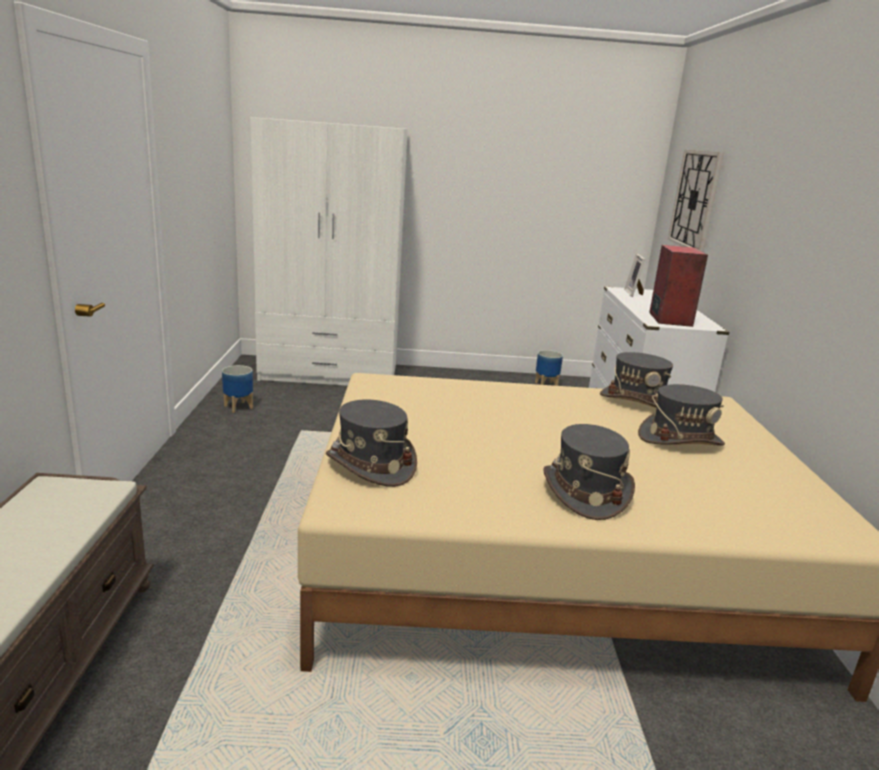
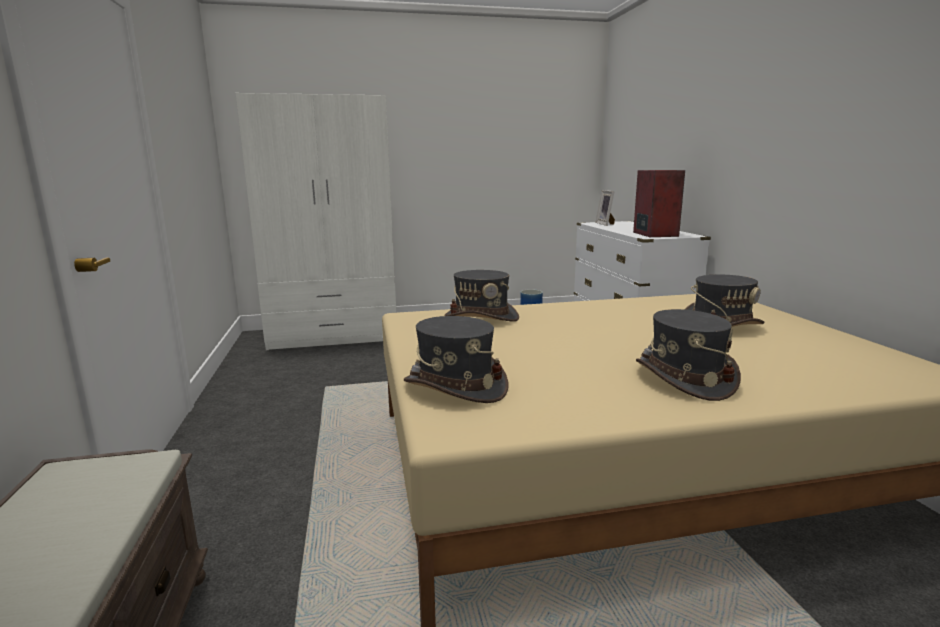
camera: 10 degrees left, 5 degrees down
(238, 407) = (253, 375): planter -> none
(637, 401) = (656, 303): grey hat -> grey hat (481, 317)
(695, 200) = (644, 139): wall clock -> none

